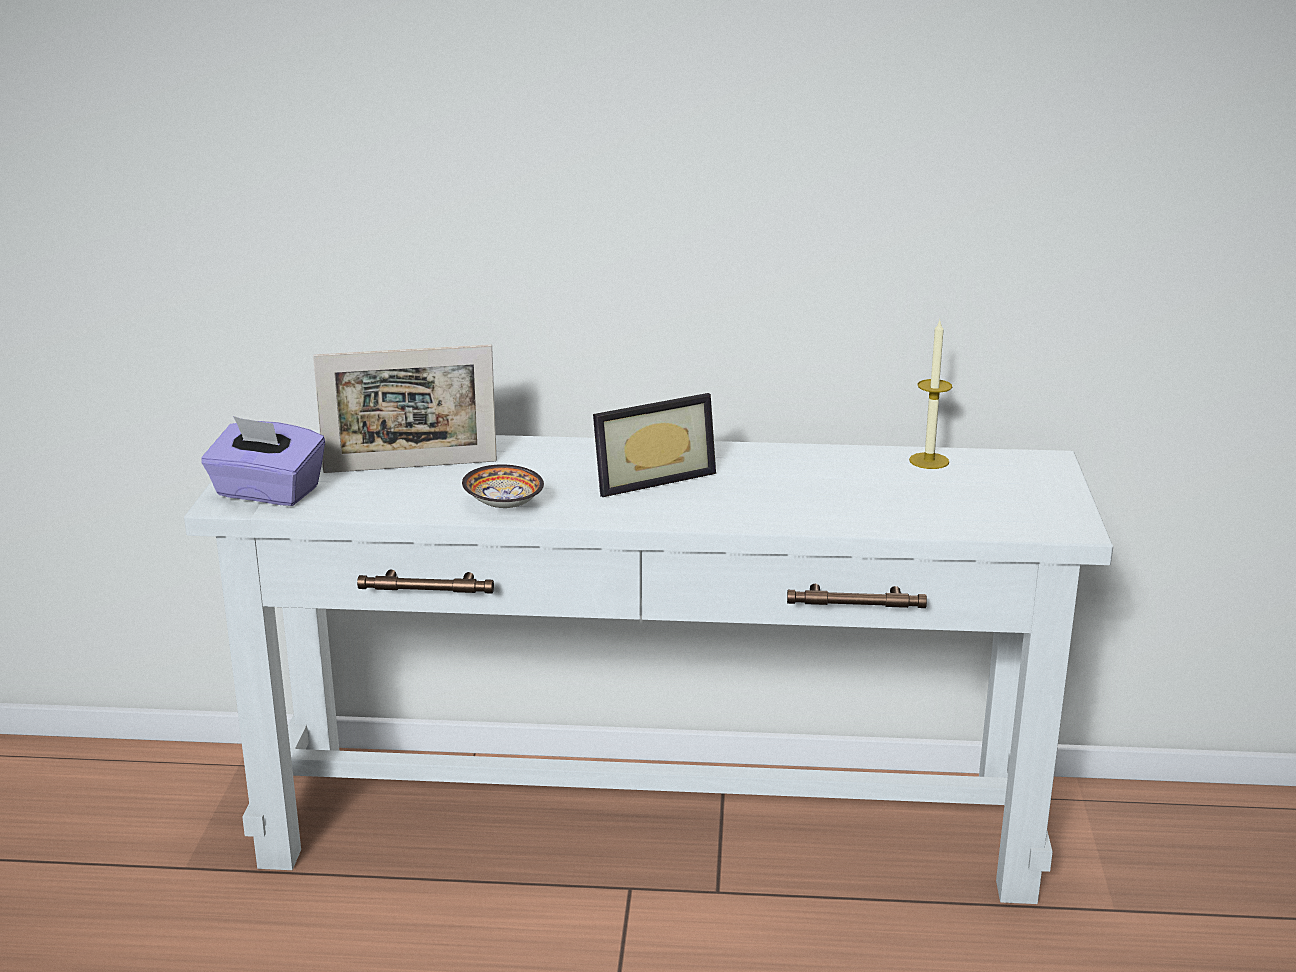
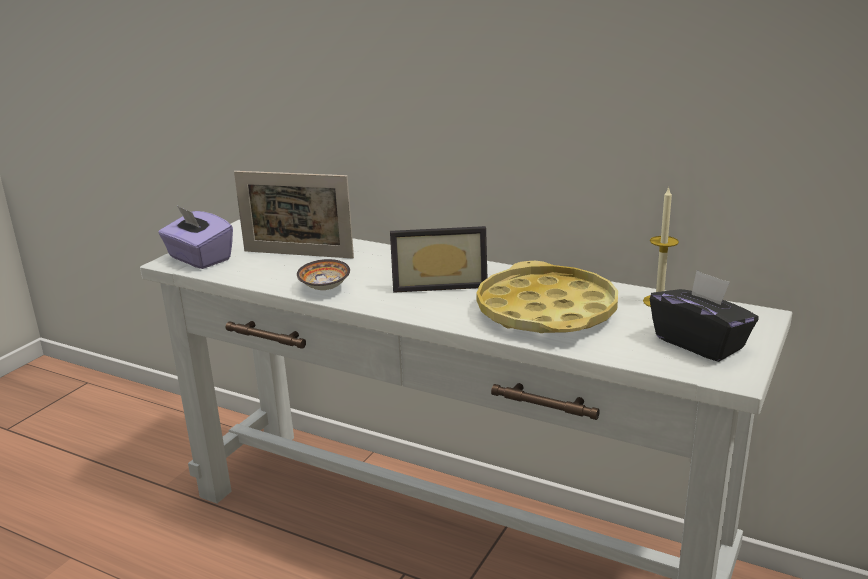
camera: 25 degrees right, 0 degrees up
(813, 491) = (546, 311): none -> yellow tray
(1010, 500) = (700, 343): none -> black tissue box

